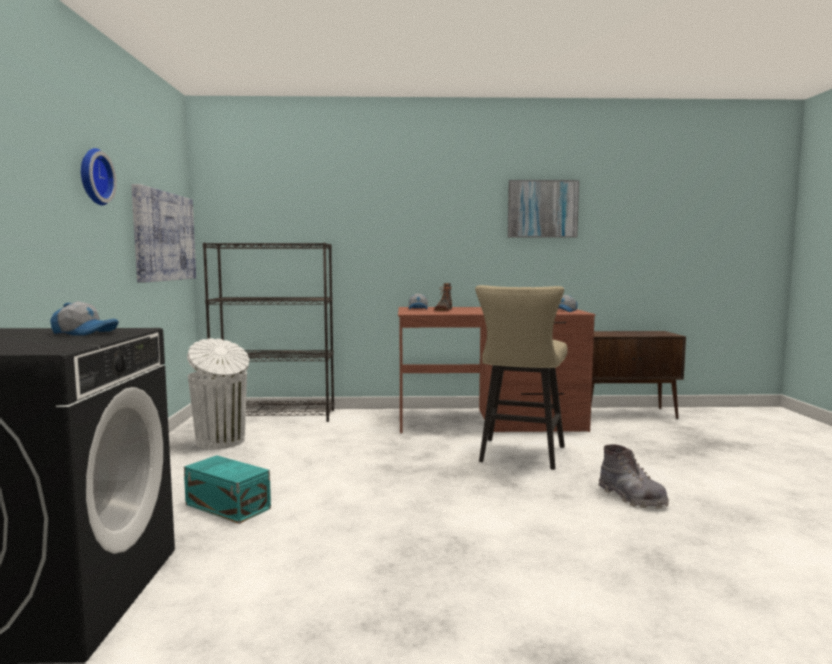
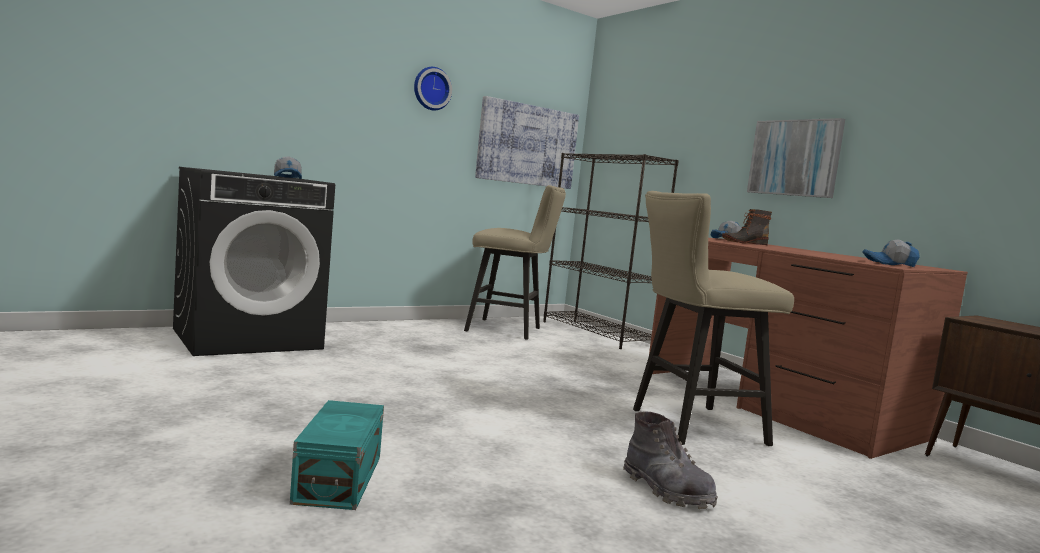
camera: 55 degrees right, 0 degrees up
(221, 442) = (509, 330): white trash can -> beige stool
(228, 505) = (402, 349): turquoise storage box -> turquoise storage box (341, 478)
(542, 209) = (951, 111): picture -> picture (794, 158)
(631, 497) = (666, 490): grey boot -> grey boot turned 60 degrees counterclockwise

